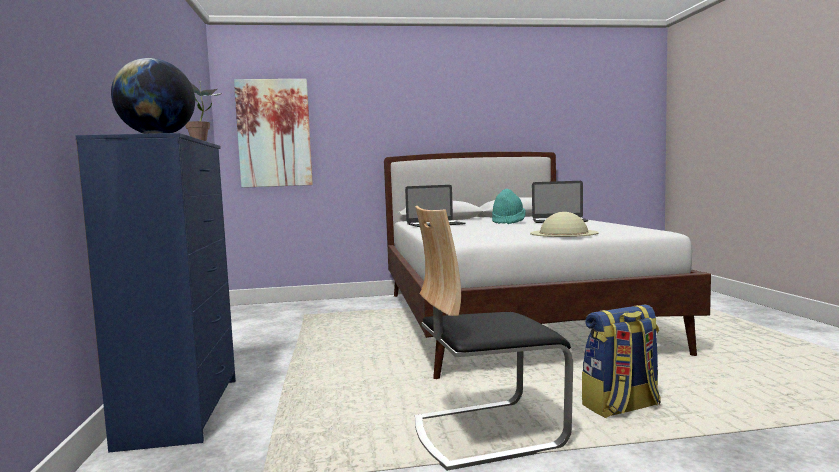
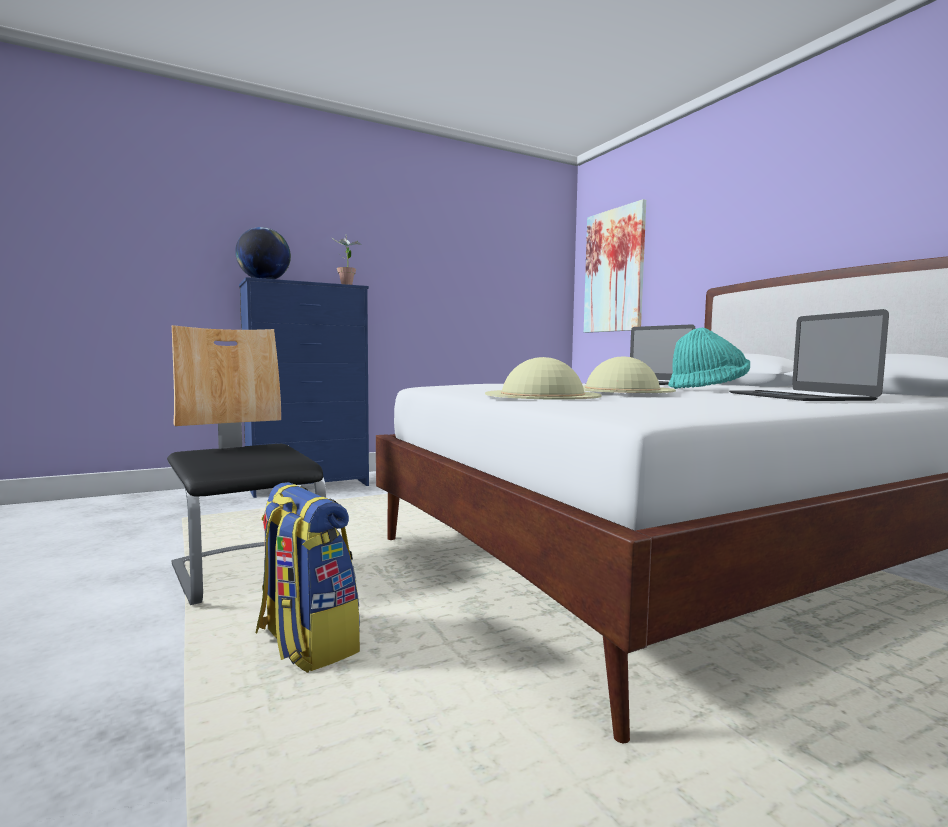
camera: 70 degrees right, 0 degrees up
(527, 227) = (622, 389): none -> beige hat

